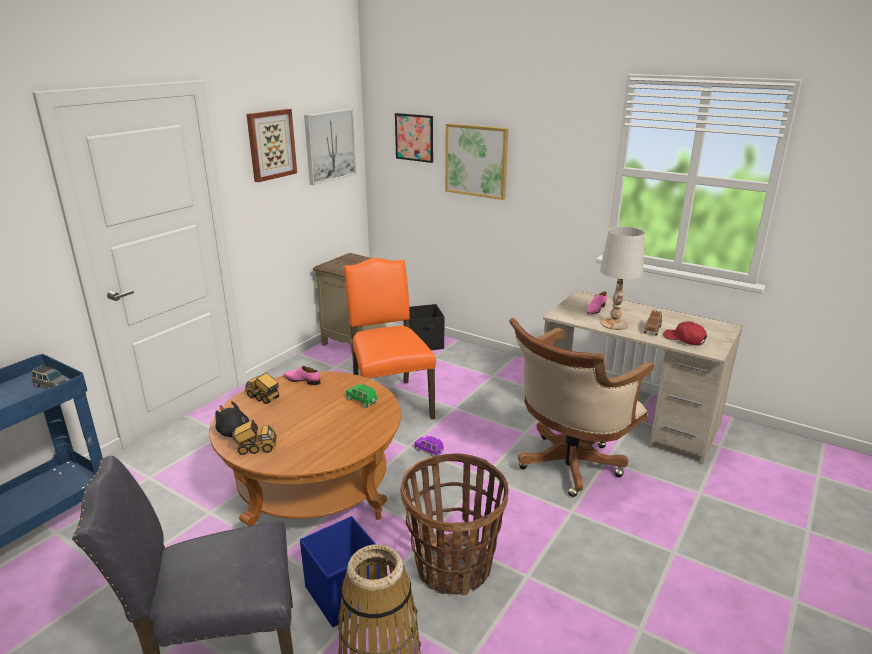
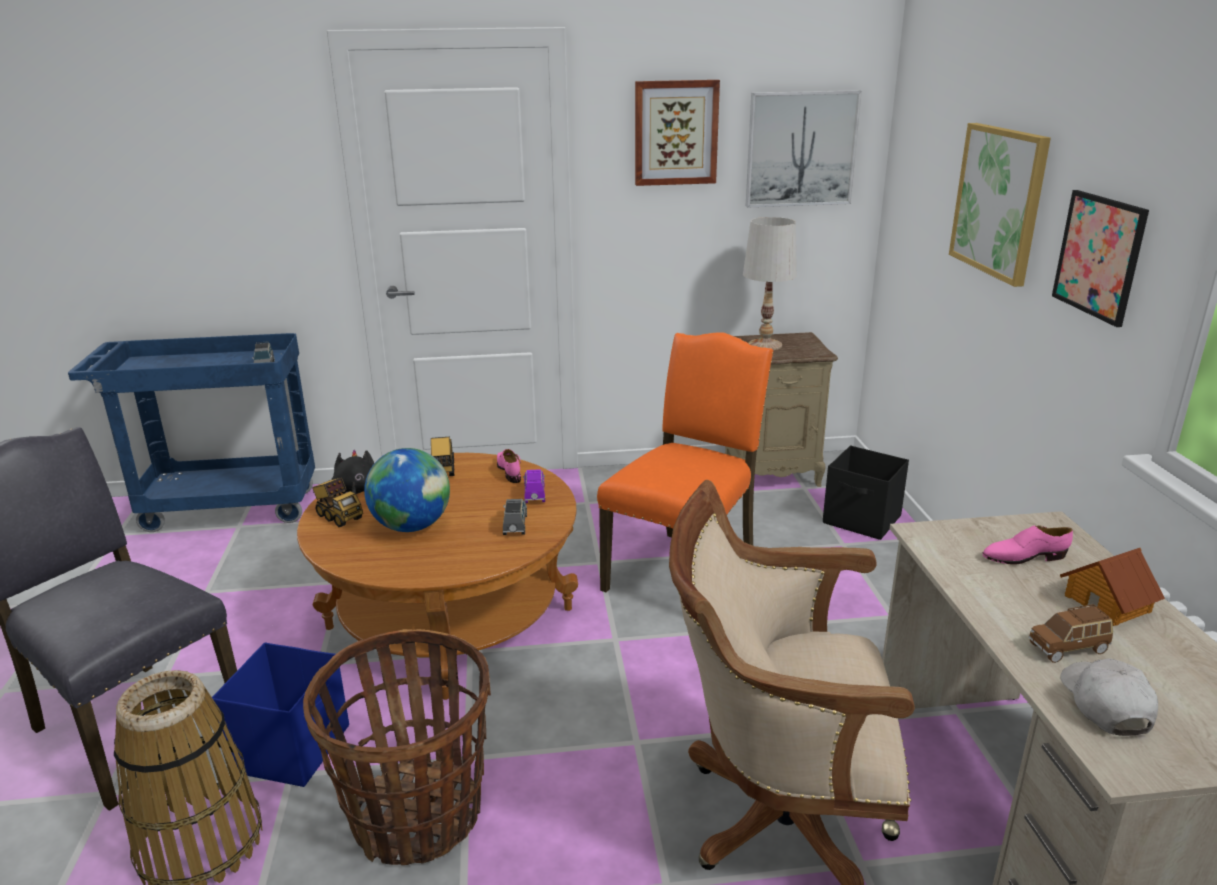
camera: 50 degrees right, 0 degrees up
(310, 429) = (412, 526): none -> globe
(362, 401) = (515, 525): green toy car -> grey toy car
(414, 137) = (936, 148): picture -> picture (1099, 256)
(429, 451) = (627, 661): purple toy car -> purple toy car (534, 494)
(614, 324) = (1002, 598): white table lamp -> white table lamp (765, 345)
(636, 312) = (1108, 603): none -> toy house
(684, 339) = (1105, 704): red cap -> white cap

